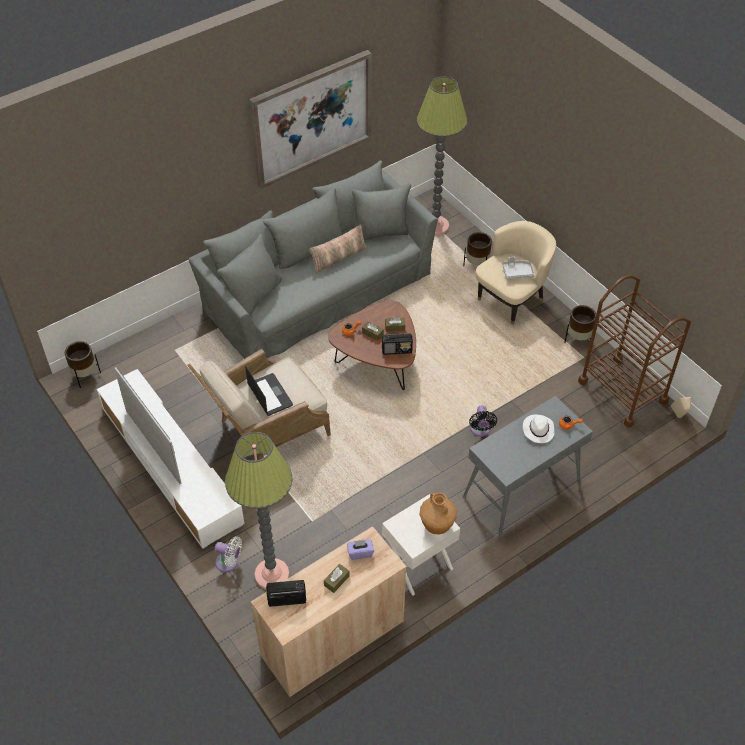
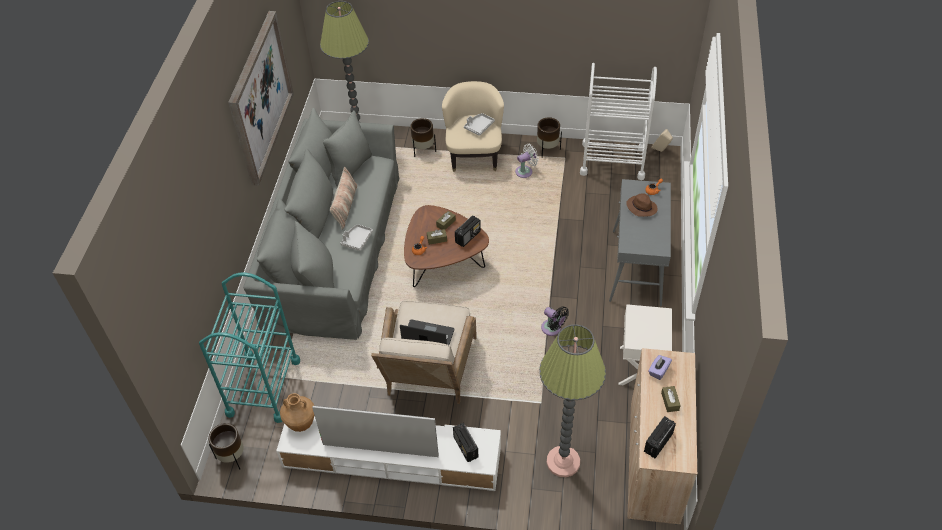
camera: 45 degrees left, 0 degrees up
(157, 347) = (263, 387): none -> turquoise cart
(204, 495) = (466, 448): none -> radio
(229, 563) = (525, 482): white fan -> white fan (525, 171)
(314, 288) = (357, 240): none -> grey tray
(437, 526) = (658, 319): brown vase -> brown vase (301, 423)
(480, 430) = (565, 252): black fan -> black fan (552, 329)
(538, 430) = (641, 207): white hat -> brown hat
(622, 391) = (612, 160): brown cart -> white cart

